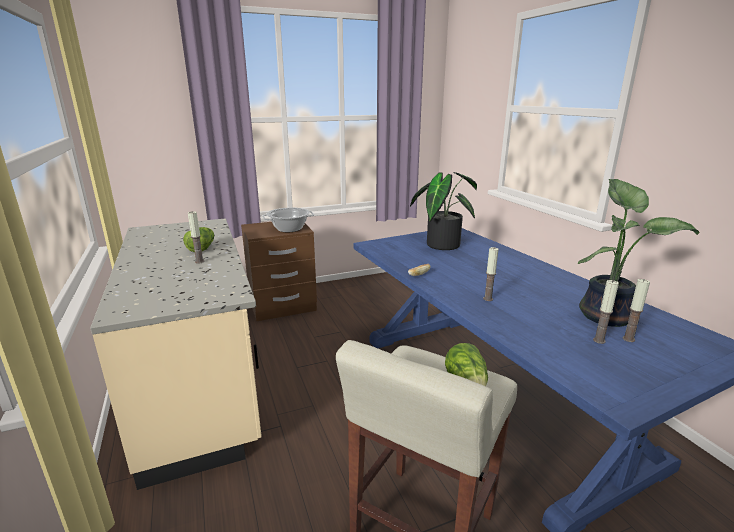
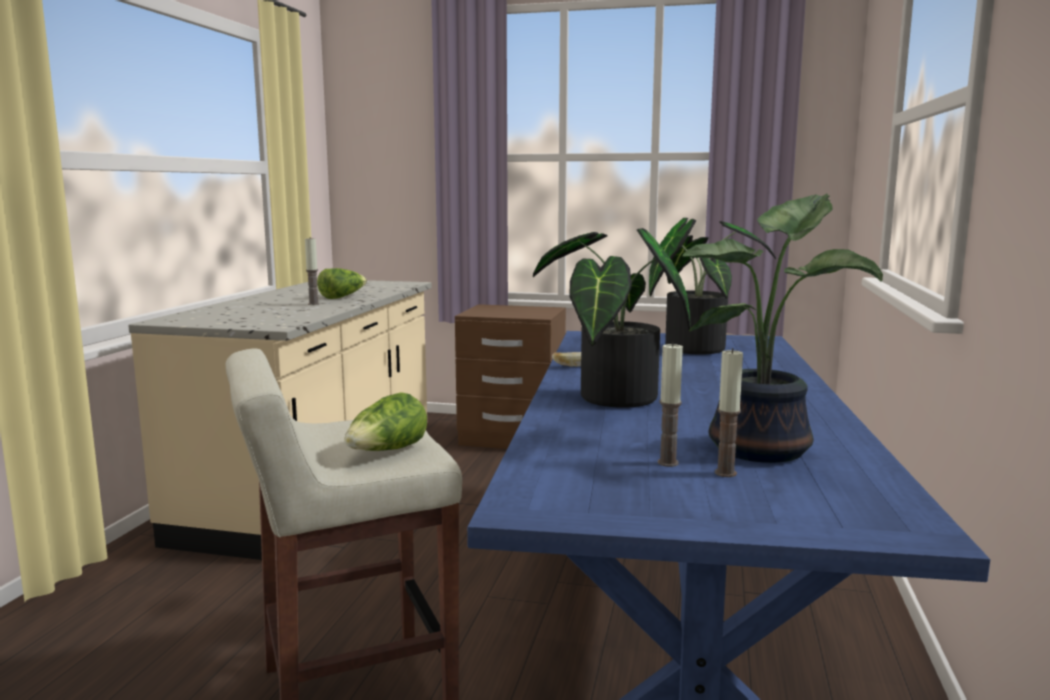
camera: 35 degrees right, 10 degrees down
(289, 229) = (525, 314): cooking pot -> none
(488, 299) = (611, 400): candle -> potted plant

